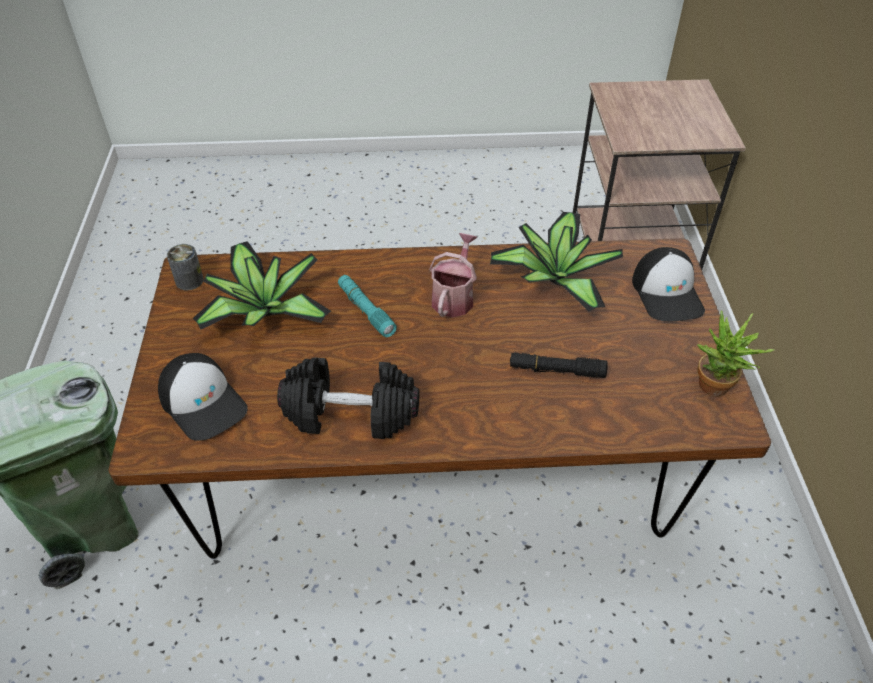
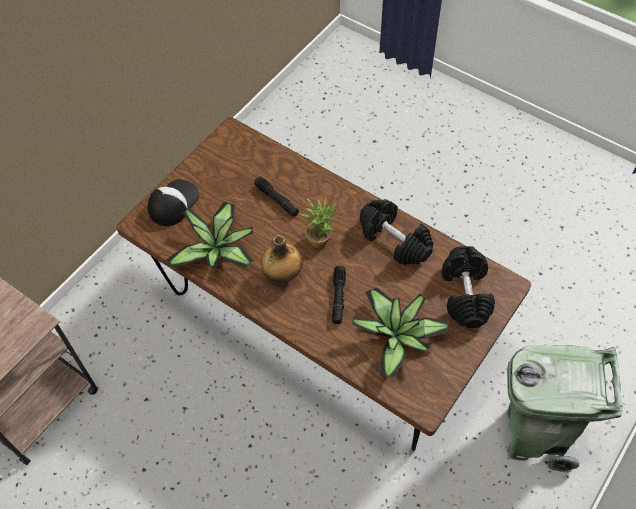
camera: 140 degrees left, 10 degrees up
(189, 280) = (428, 395): can -> none
(204, 402) = (465, 294): cap -> black dumbbell
(366, 310) = (338, 298): turquoise flashlight -> black flashlight
(454, 297) = (282, 274): watering can -> bottle
(716, 390) = (219, 147): potted plant -> potted plant (320, 237)

